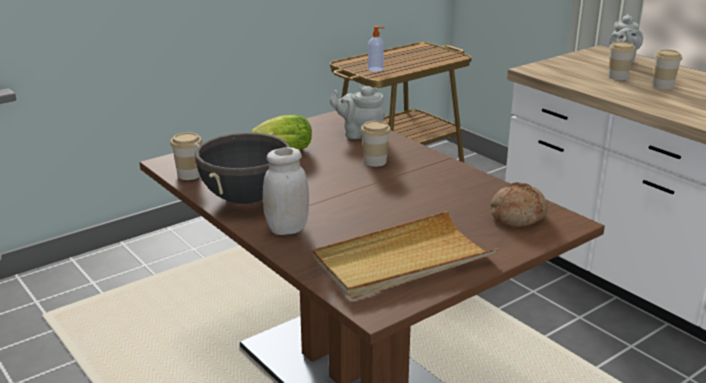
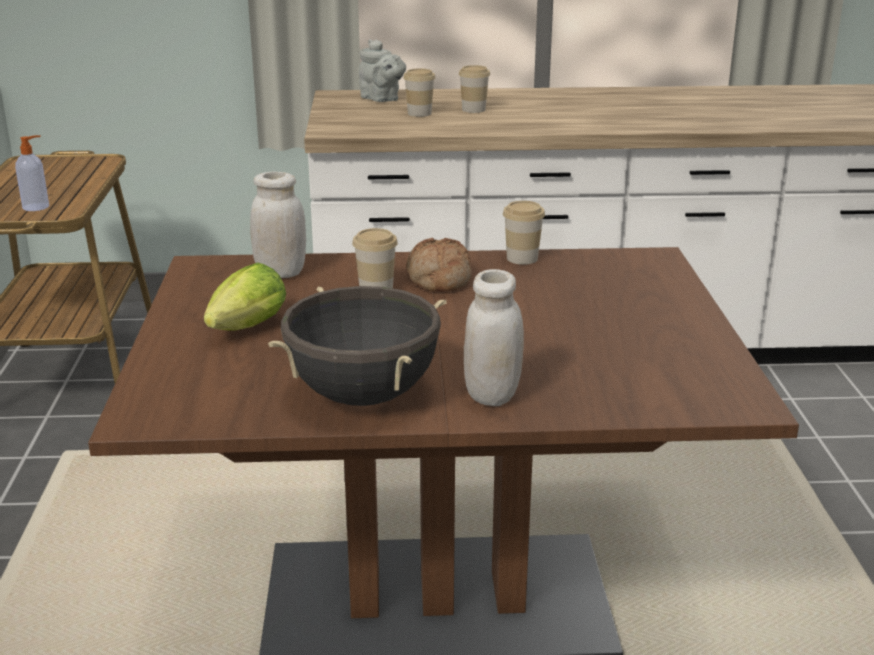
camera: 55 degrees left, 0 degrees up
(189, 175) = (216, 414): cup -> cup (522, 258)
(359, 135) = (280, 272): grey teapot -> white jar
(402, 260) = (651, 355): beige tray -> none
(517, 215) = (614, 271): bread -> bread (437, 279)

